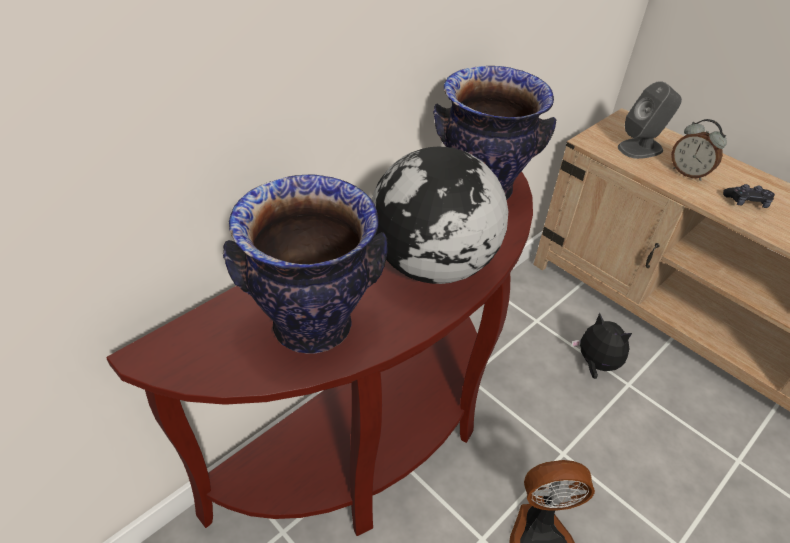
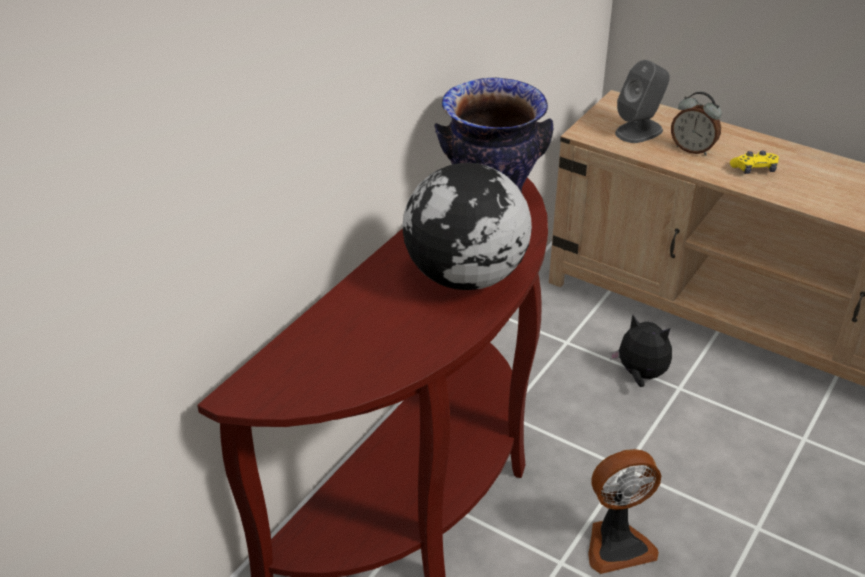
camera: 10 degrees left, 5 degrees down
(312, 325) = (374, 346): vase -> none
(746, 202) = (754, 169): black game controller -> yellow game controller

